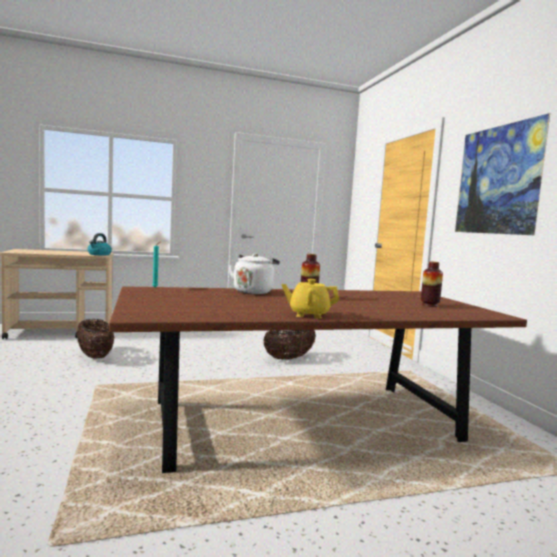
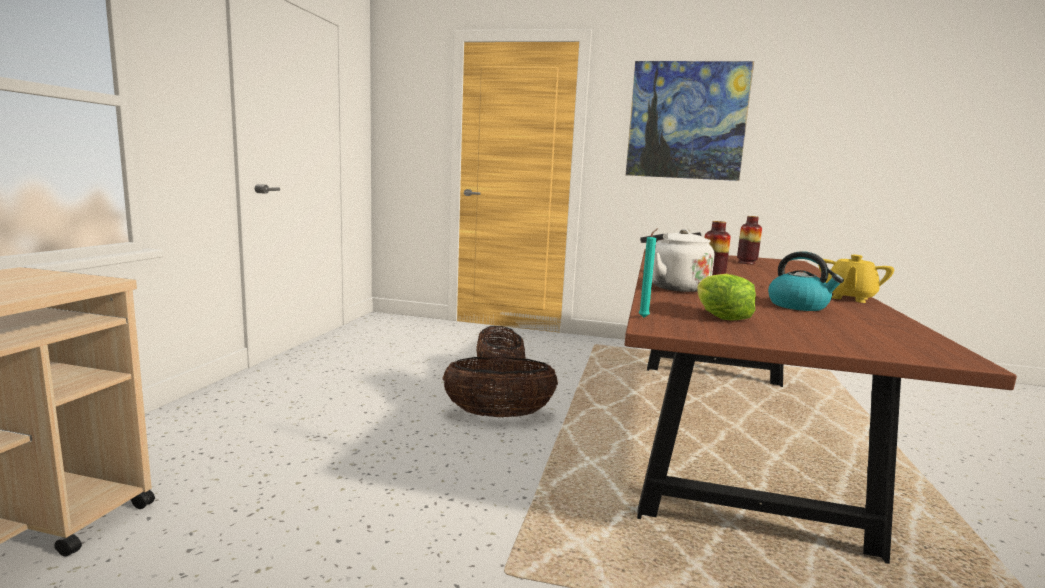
camera: 60 degrees left, 5 degrees up
(95, 356) = (286, 546): basket -> basket (498, 415)
(99, 254) = (71, 280): kettle -> kettle (798, 306)
(179, 294) = (720, 316): none -> lettuce

